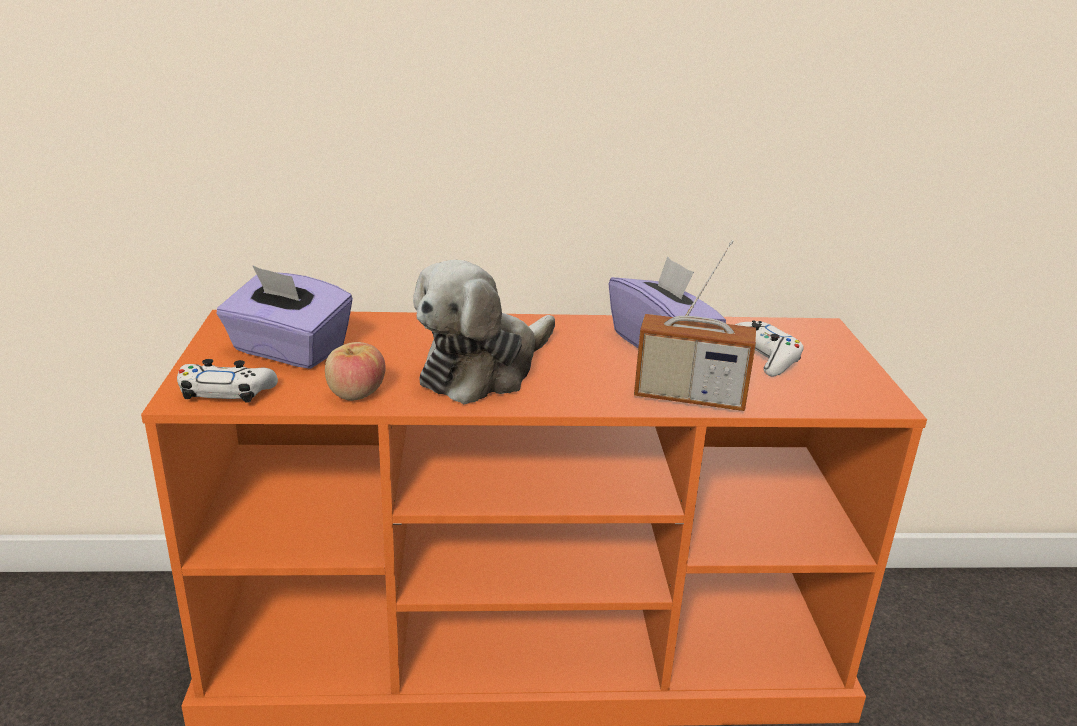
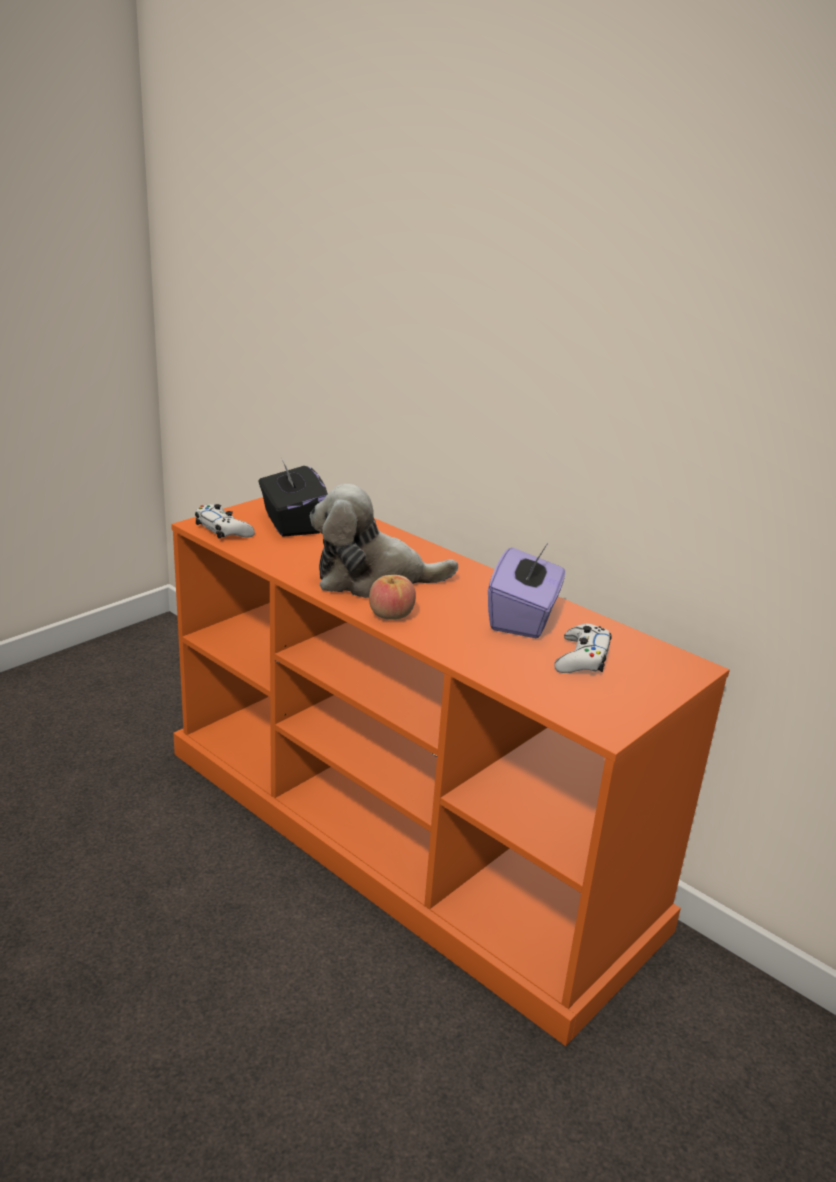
camera: 45 degrees right, 0 degrees up
(288, 351) = (292, 523): purple tissue box -> black tissue box
(355, 394) = (279, 559): apple -> apple (390, 615)
(689, 397) = (465, 653): radio -> none

